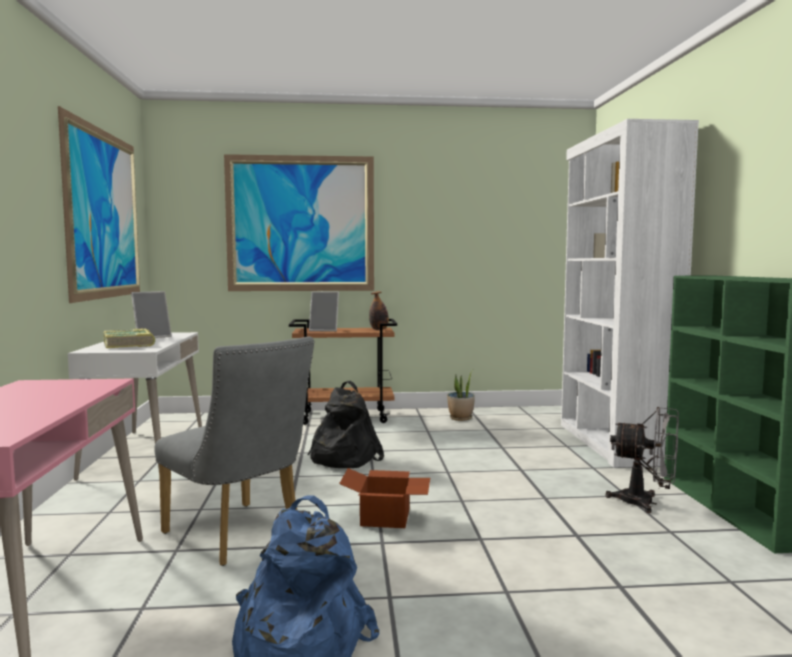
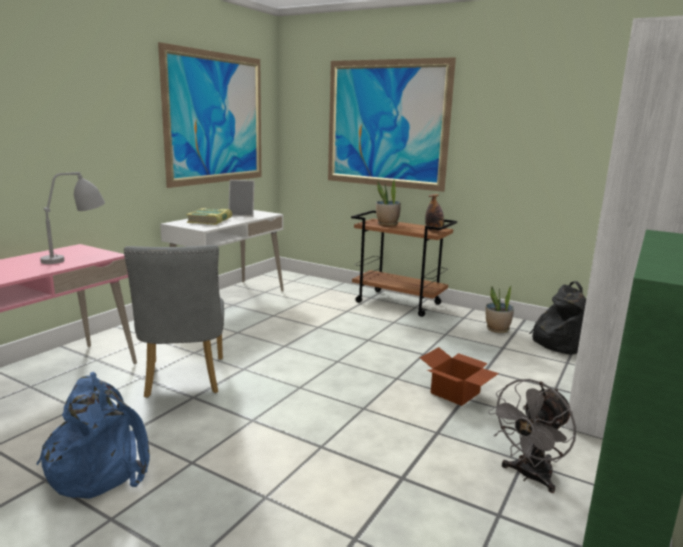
camera: 35 degrees right, 10 degrees up
(75, 389) = (78, 258): none -> grey table lamp
(324, 330) = (387, 224): picture frame -> potted plant
(342, 458) = (338, 340): black backpack -> black backpack (560, 343)
(386, 518) = (287, 402): cardboard box -> cardboard box (456, 393)
(646, 503) = (529, 476): grey fan -> grey fan turned 75 degrees clockwise

